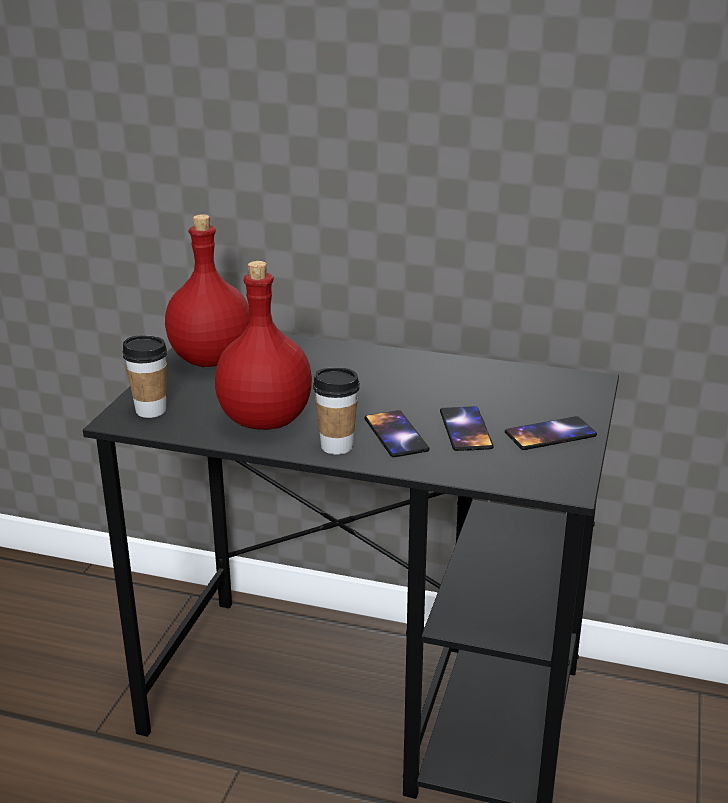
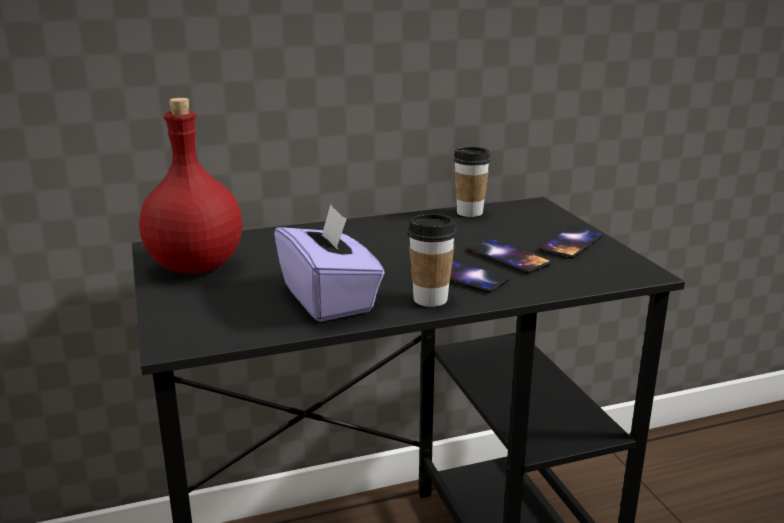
camera: 35 degrees left, 5 degrees down
(151, 410) = (198, 325): cup -> cup (469, 212)
(264, 420) = (329, 299): red bottle -> purple tissue box

